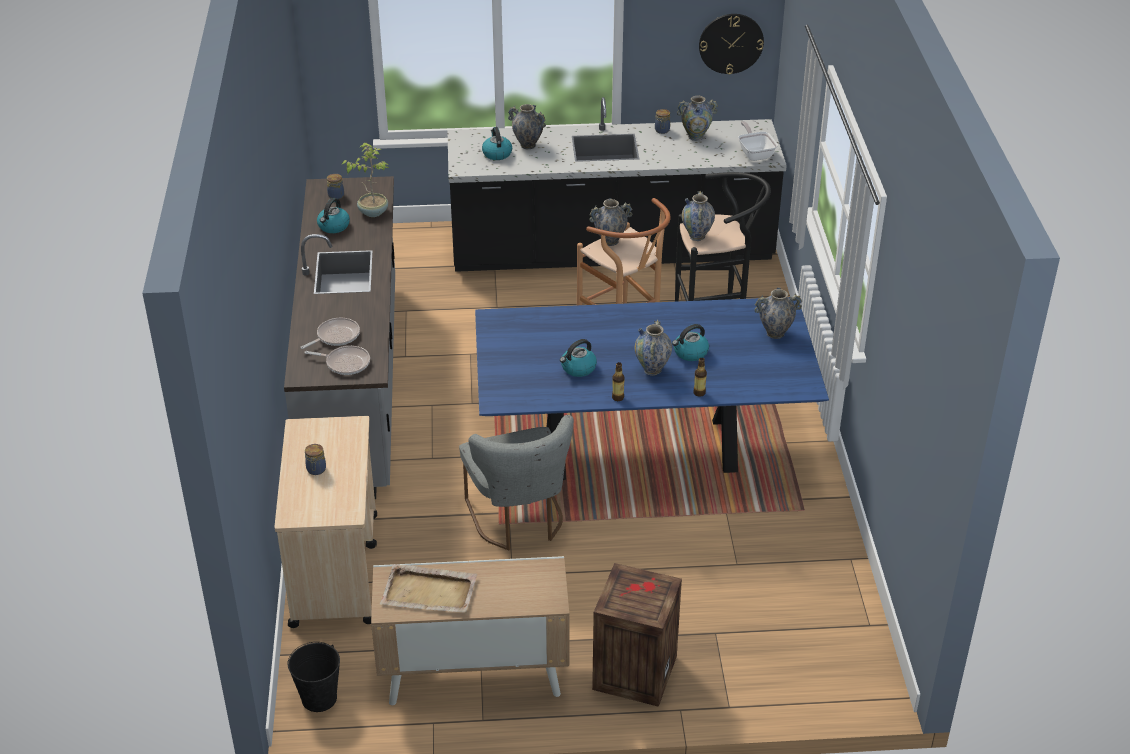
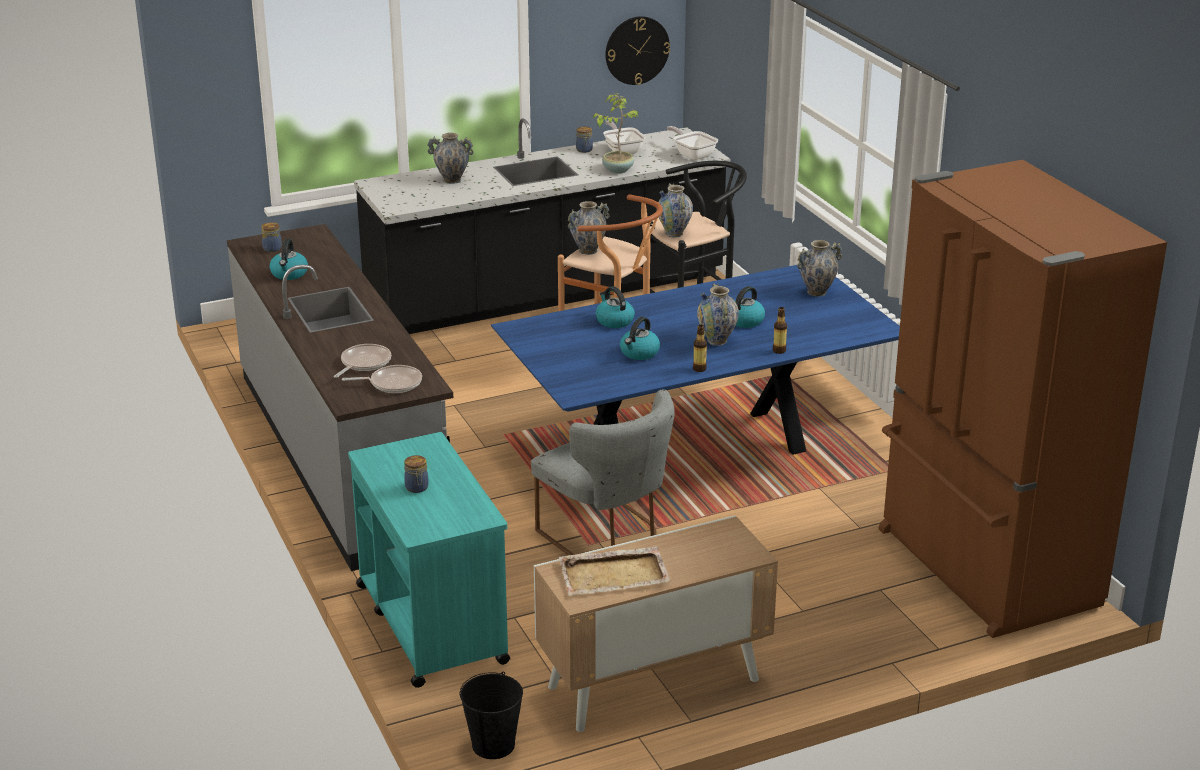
camera: 20 degrees left, 10 degrees down
(335, 568) = (431, 622): beige cart -> turquoise cart
(373, 212) = (325, 255): potted plant -> potted plant (617, 170)
(497, 153) = (423, 191): kettle -> kettle (614, 321)
(634, 671) = (821, 641): crate -> none
(695, 137) = (622, 150): vase -> frying pan
(819, 635) = (984, 568): none -> brown fridge

